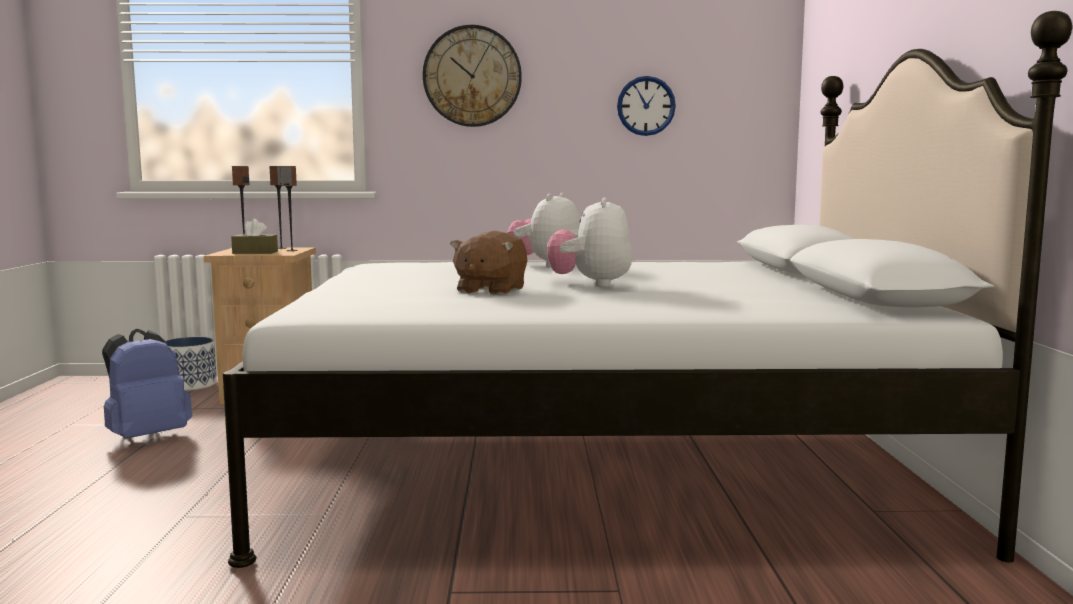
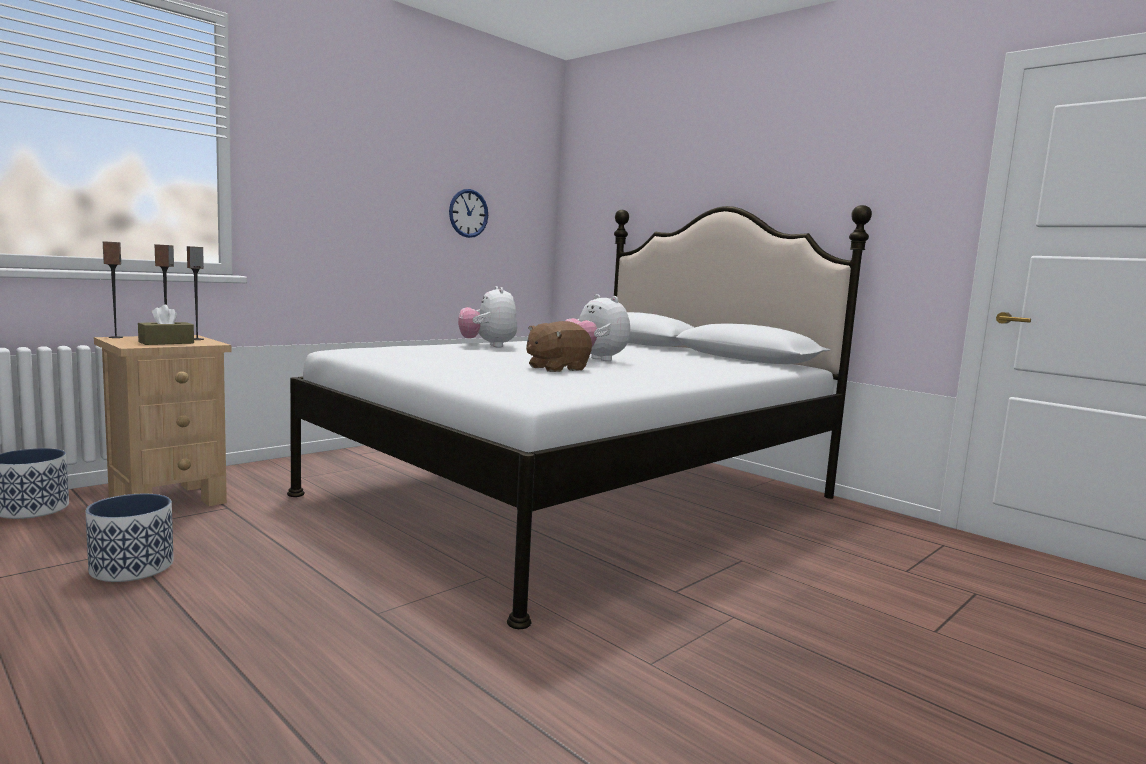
camera: 45 degrees left, 0 degrees up
(147, 436) = (132, 567): blue backpack -> planter
(472, 76) = (337, 170): wall clock -> none
(490, 290) = (556, 368): brown plush toy -> brown plush toy turned 75 degrees clockwise

